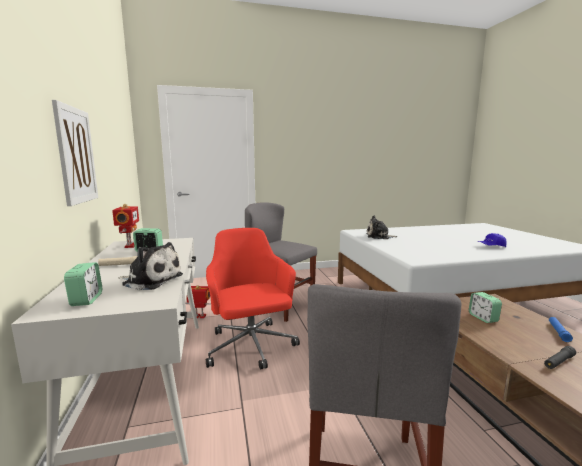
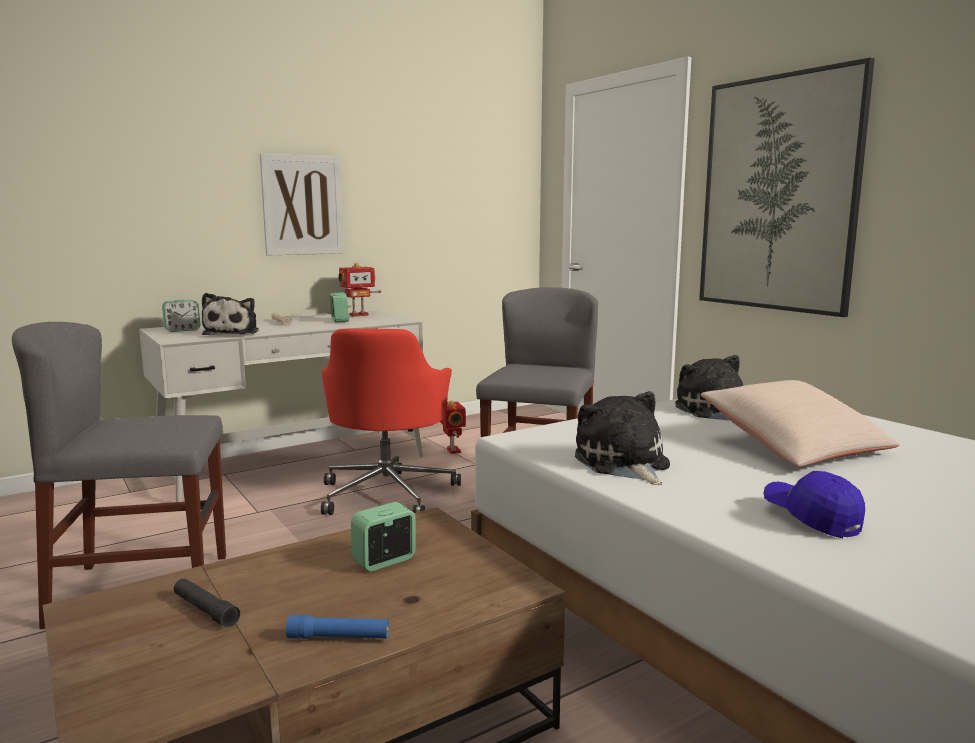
camera: 70 degrees right, 0 degrees up
(251, 347) = (388, 493): red office chair -> red office chair turned 135 degrees clockwise
(304, 156) = (778, 194): none -> picture
(422, 237) = (793, 446): none -> beige pillow
(447, 253) = (623, 464): none -> plush toy

